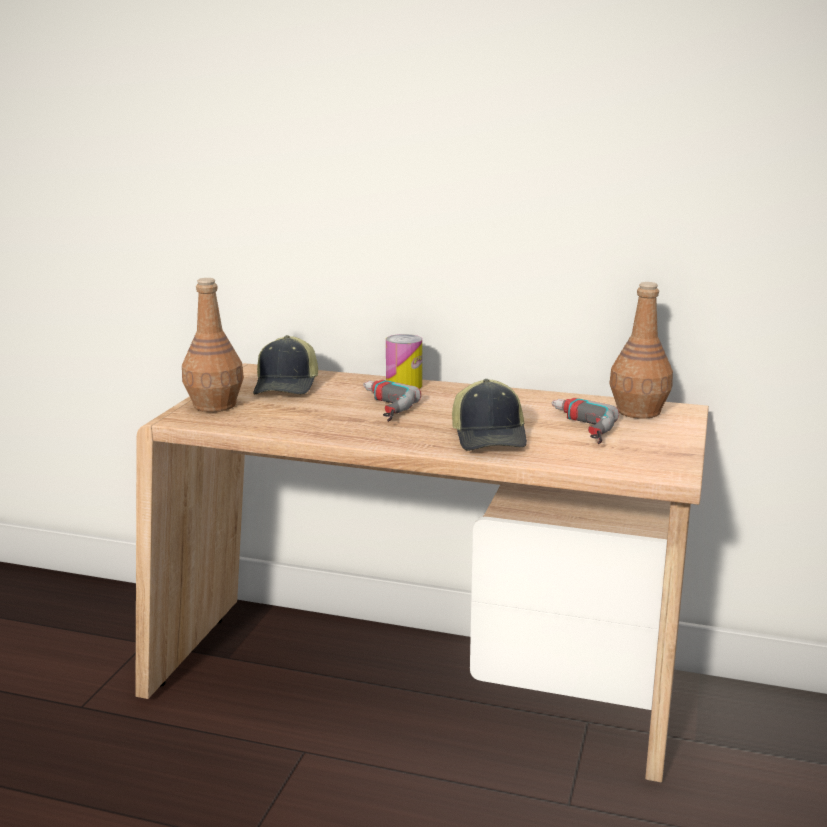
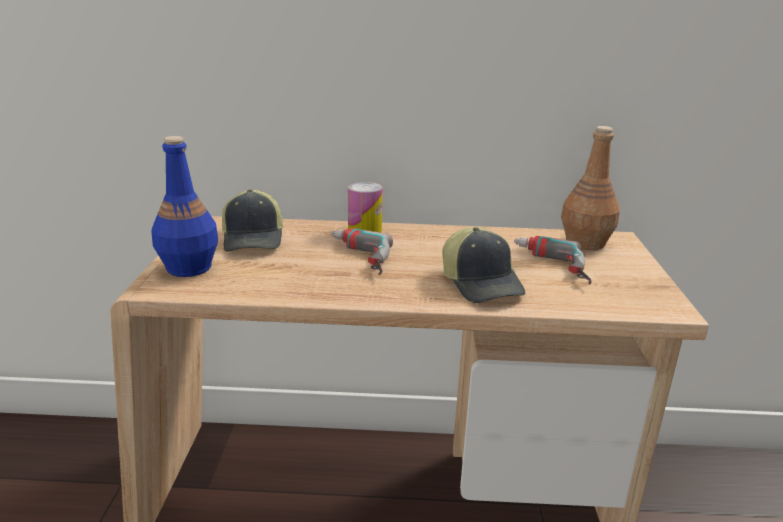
camera: 15 degrees left, 5 degrees up
(214, 405) = (188, 268): brown bottle -> blue bottle

